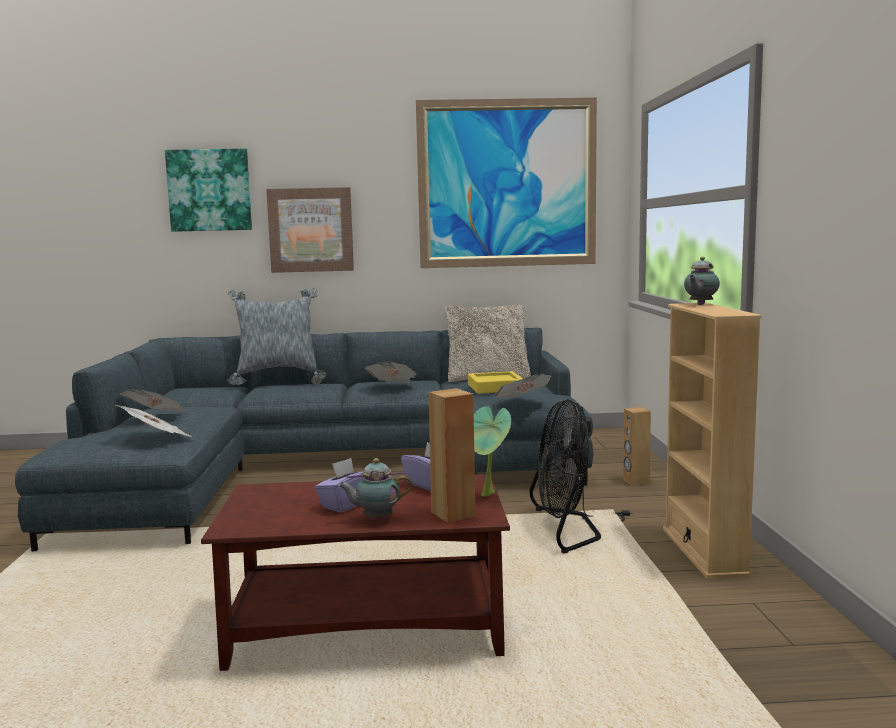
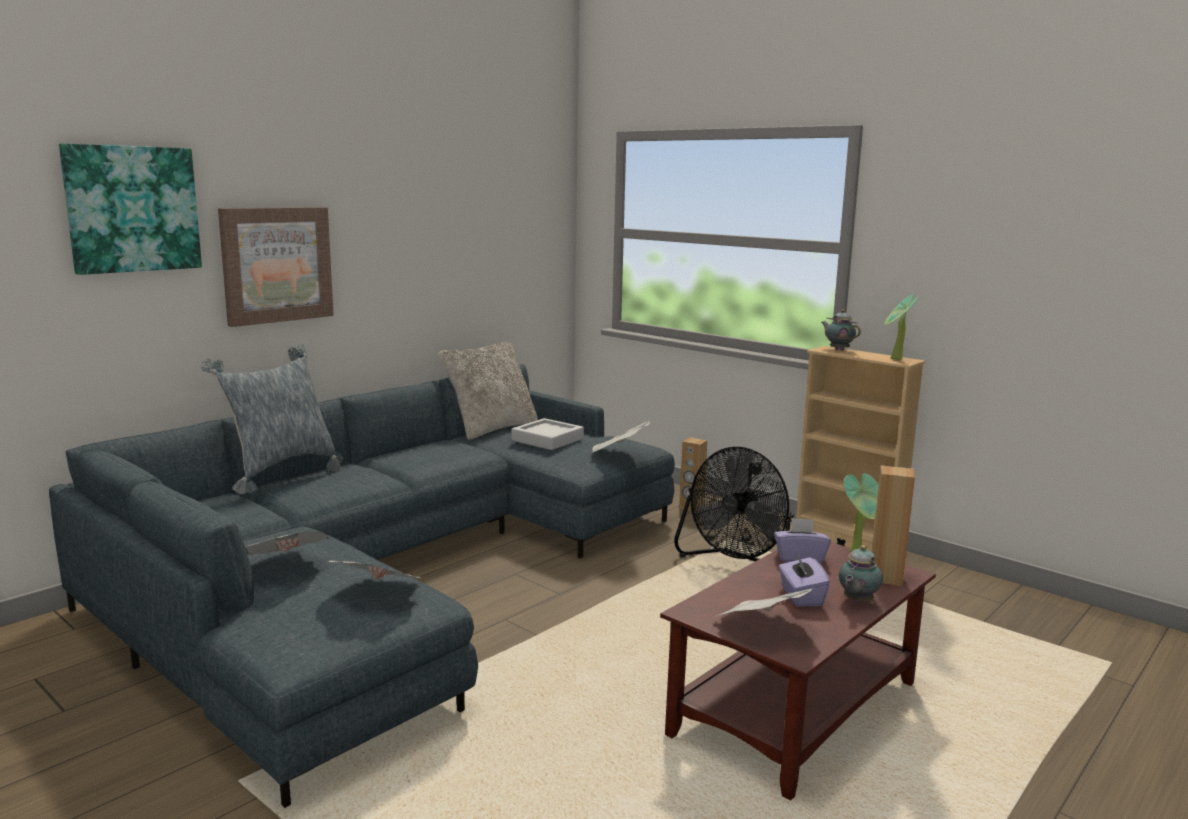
camera: 45 degrees left, 5 degrees up
(393, 387) = (443, 458): newspaper -> newspaper (763, 626)
(495, 388) = (547, 439): yellow tray -> grey tray
(507, 183) = (481, 204): picture -> none
(700, 304) = (838, 350): teapot -> teapot turned 150 degrees clockwise
(723, 312) = (895, 359): none -> potted plant

